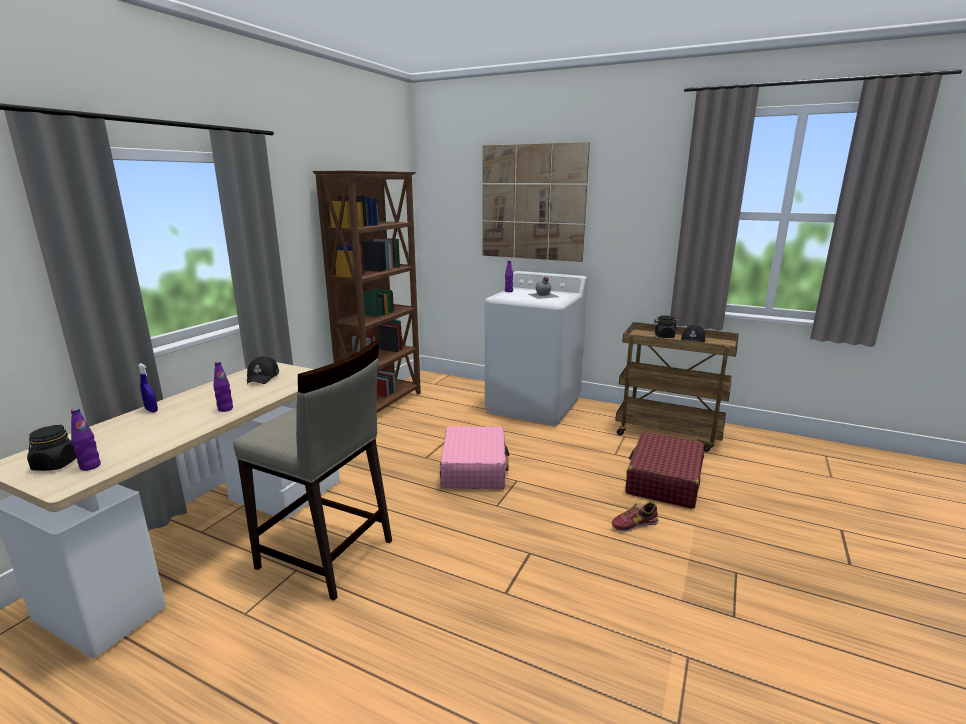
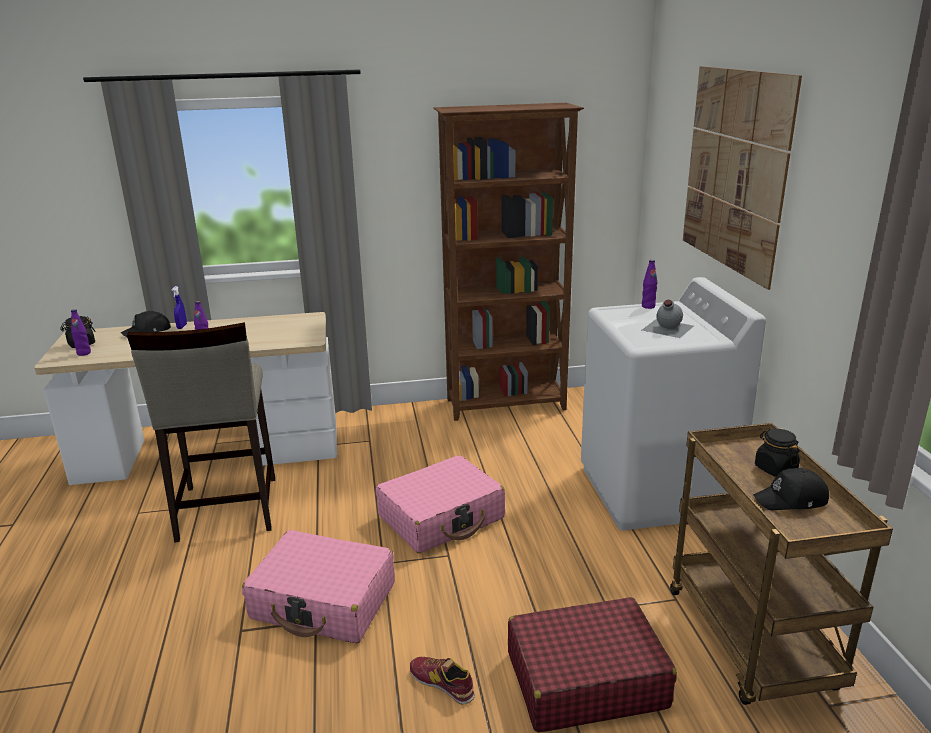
camera: 55 degrees right, 5 degrees up
(263, 377) = (283, 326): black cap -> black cap (147, 331)
(512, 543) = (324, 601): none -> pink suitcase

